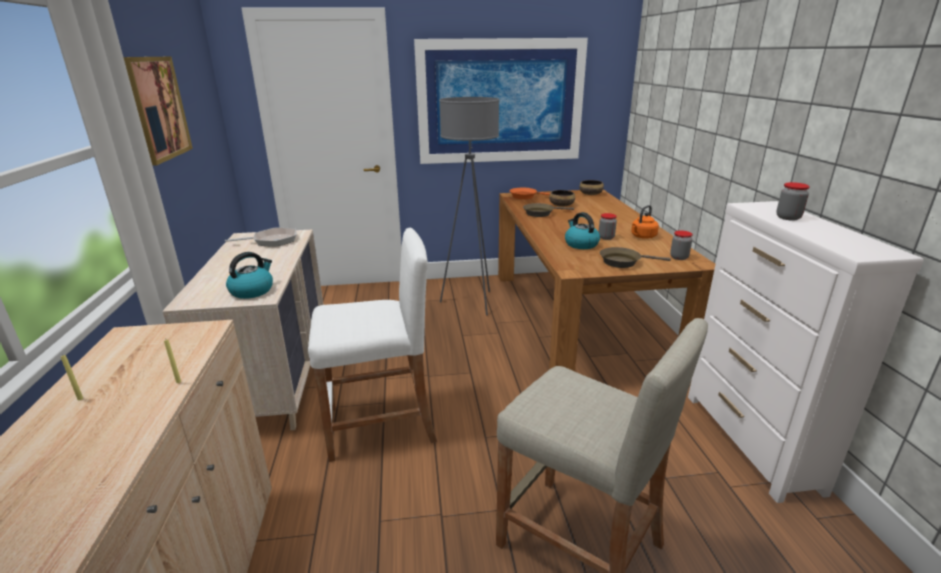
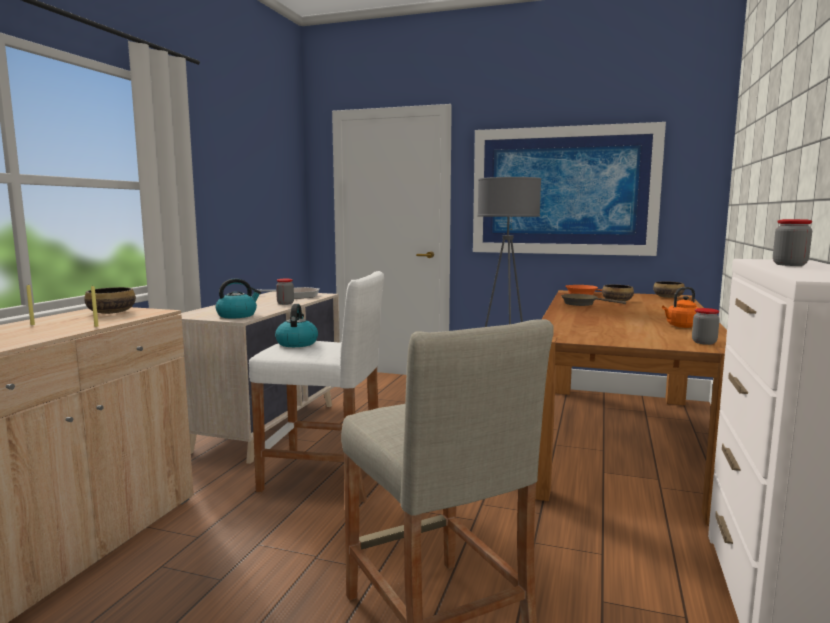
camera: 25 degrees right, 15 degrees down
(152, 343) = (112, 312): none -> bowl
(156, 108) = (226, 174): picture -> none
(580, 244) = (592, 324): kettle -> kettle (297, 343)
(606, 237) = (632, 323): jar -> jar (285, 303)
(623, 262) = (623, 338): brown frying pan -> none

